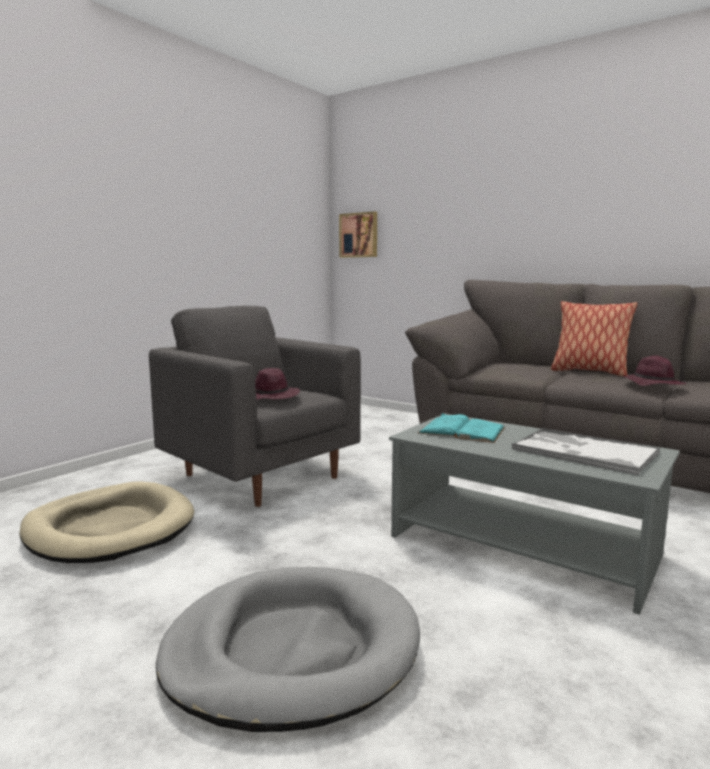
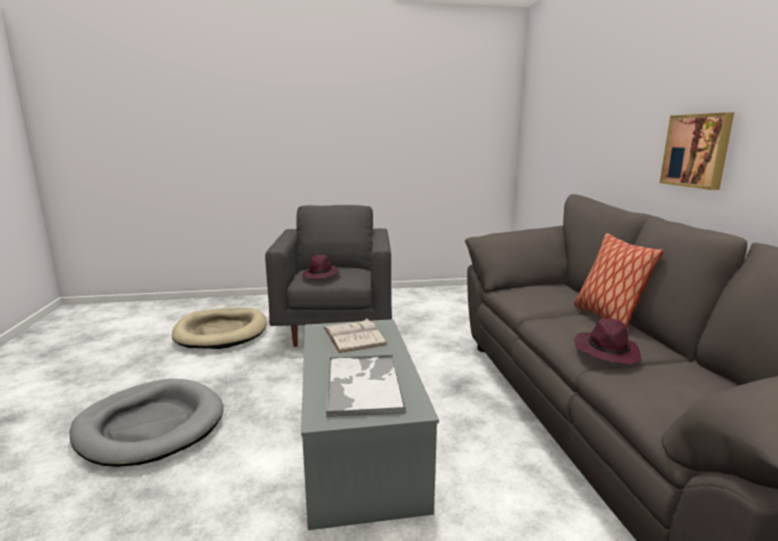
camera: 45 degrees right, 5 degrees up
(359, 235) = (531, 139): picture -> picture (697, 150)
(462, 430) = (354, 336): turquoise book -> white book

